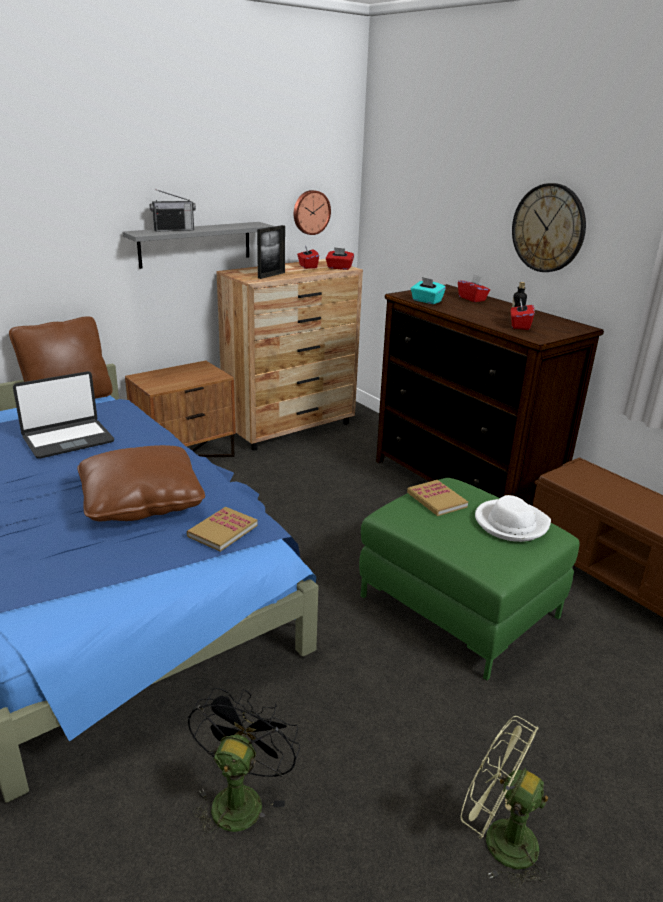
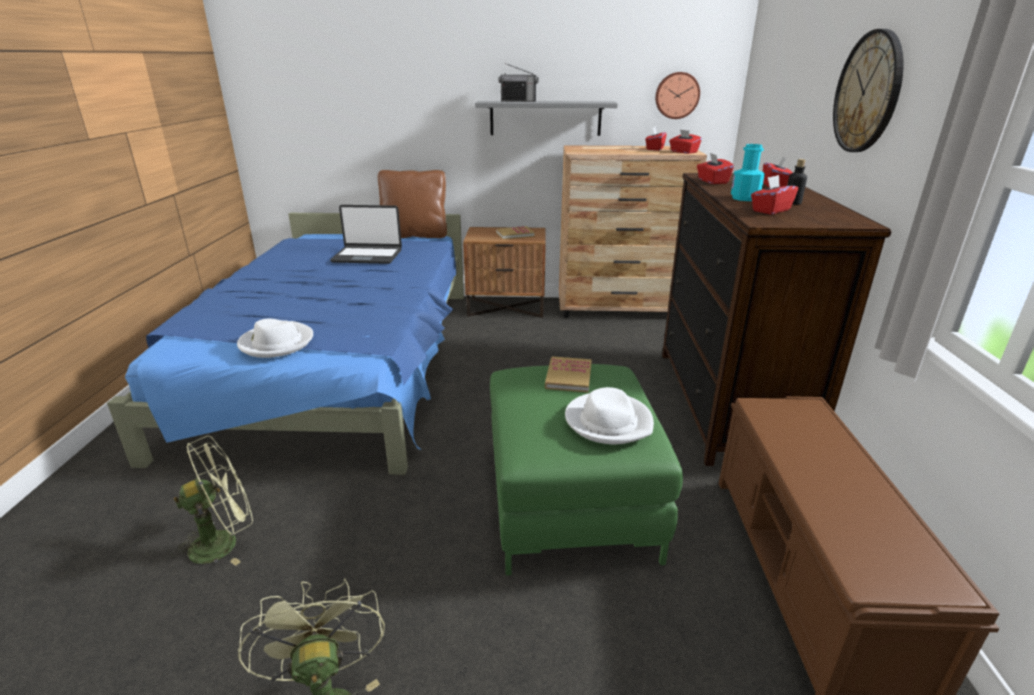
camera: 40 degrees right, 0 degrees up
(141, 502) = (340, 302): brown pillow -> none
(159, 567) = (276, 343): none -> white hat
(222, 531) = (350, 335): book -> book (515, 234)
(239, 797) = (224, 541): black fan -> green fan
(271, 275) = (602, 151): picture frame -> none
(426, 301) = (712, 181): turquoise tissue box -> red tissue box
(482, 316) = (744, 198): none -> turquoise bottle

